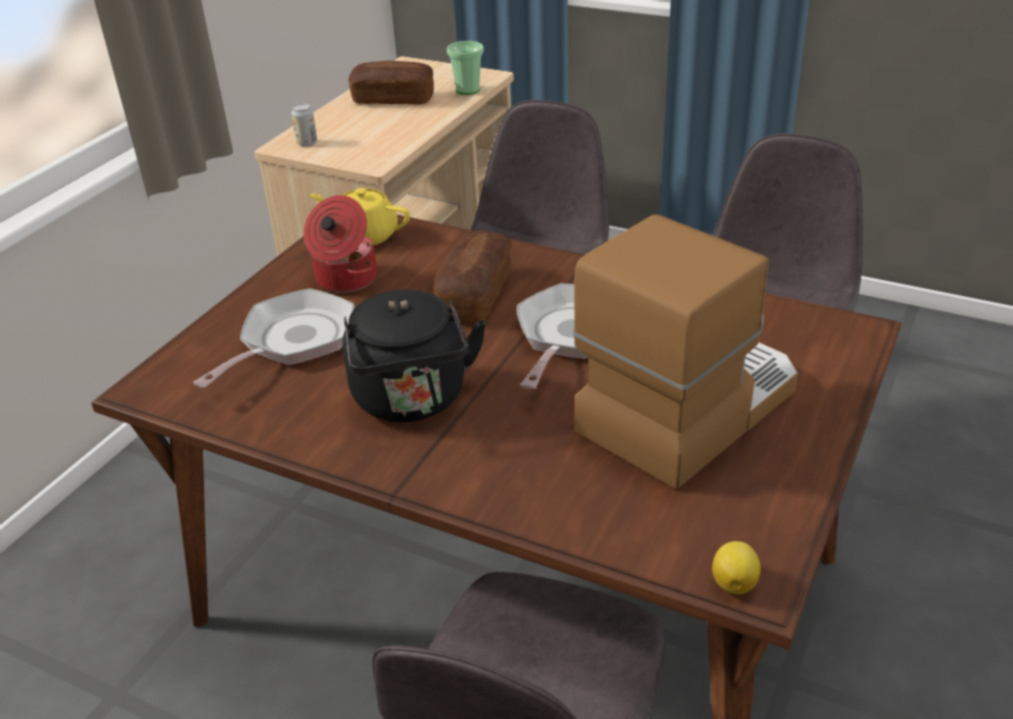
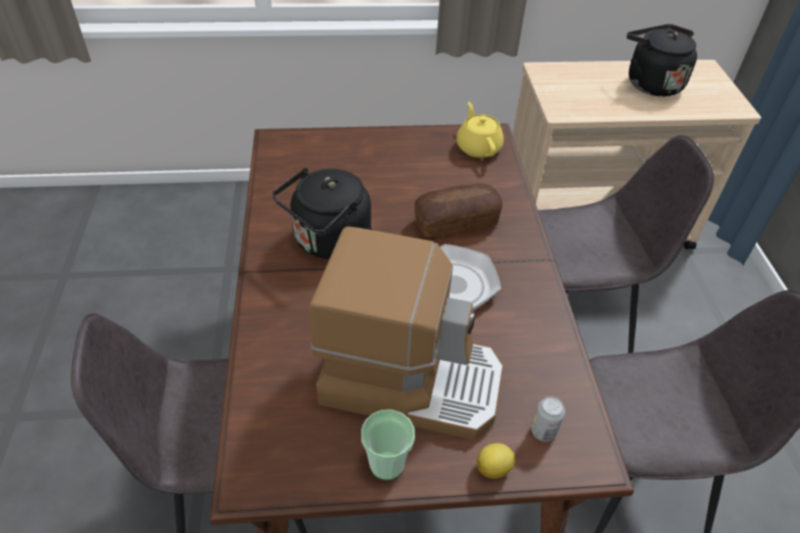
camera: 55 degrees right, 10 degrees up
(292, 341) = (350, 170): frying pan -> none
(307, 143) = (555, 76): can -> can (543, 431)
(345, 279) = (425, 161): cooking pot -> none
(393, 99) = (650, 83): bread -> black kettle
(467, 90) = (705, 108): cup -> cup (386, 464)
(734, 582) = (245, 468): lemon -> lemon (494, 468)

